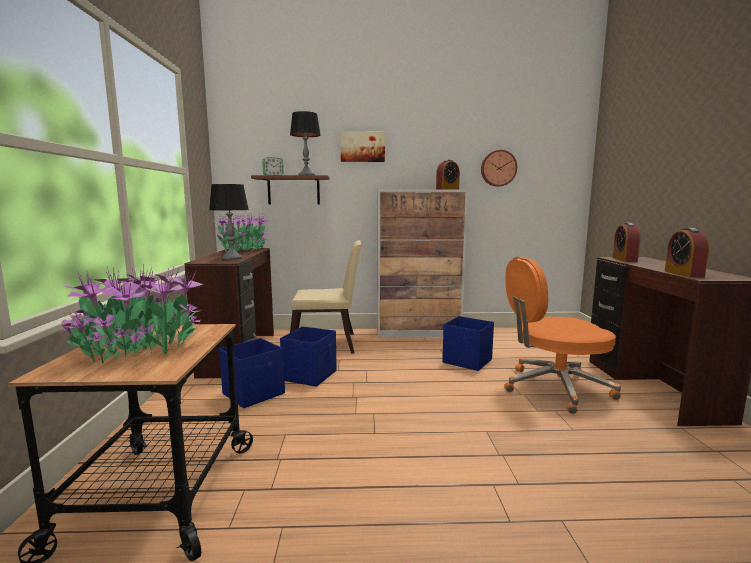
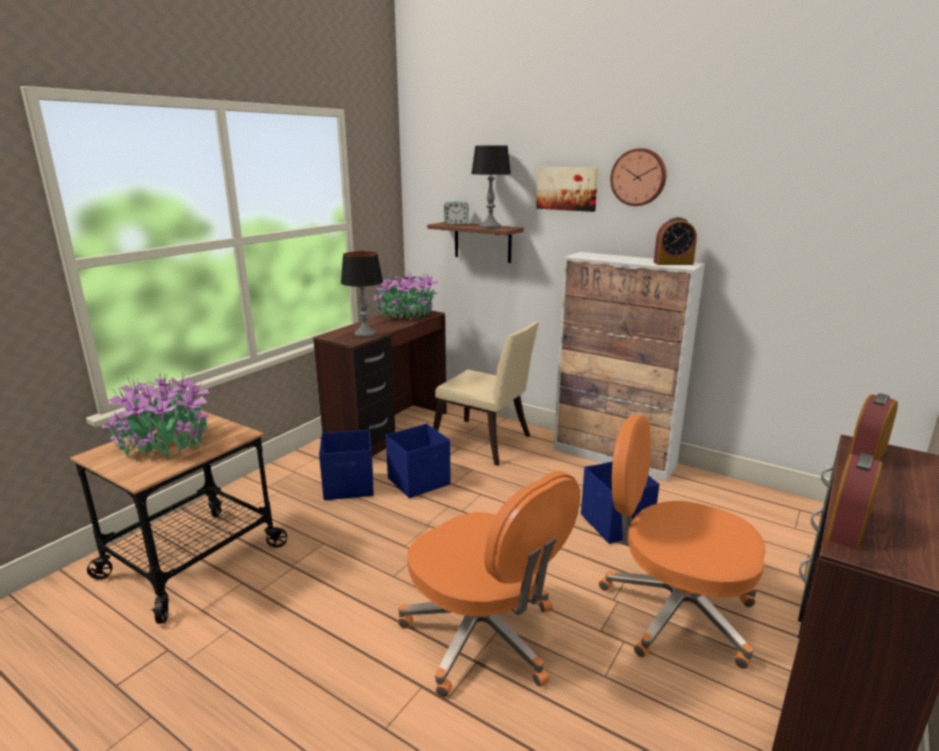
camera: 35 degrees right, 10 degrees up
(486, 440) = (483, 637): none -> orange office chair
(498, 168) = (777, 232): wall clock -> wall clock (638, 177)

